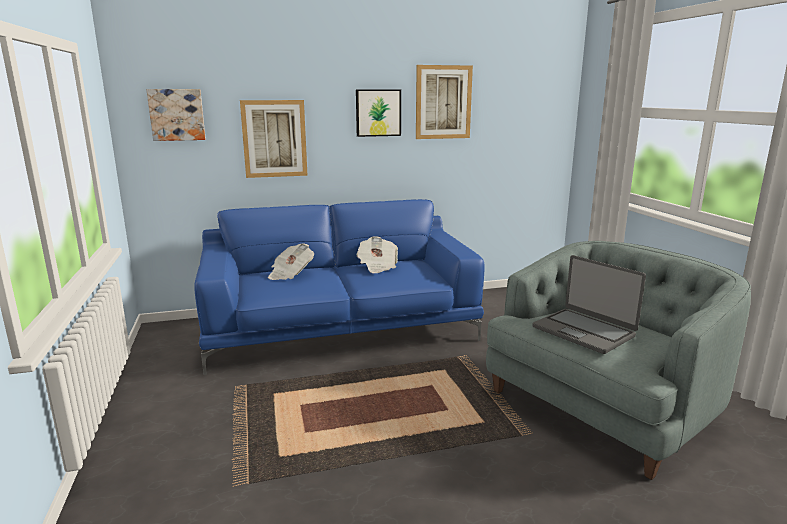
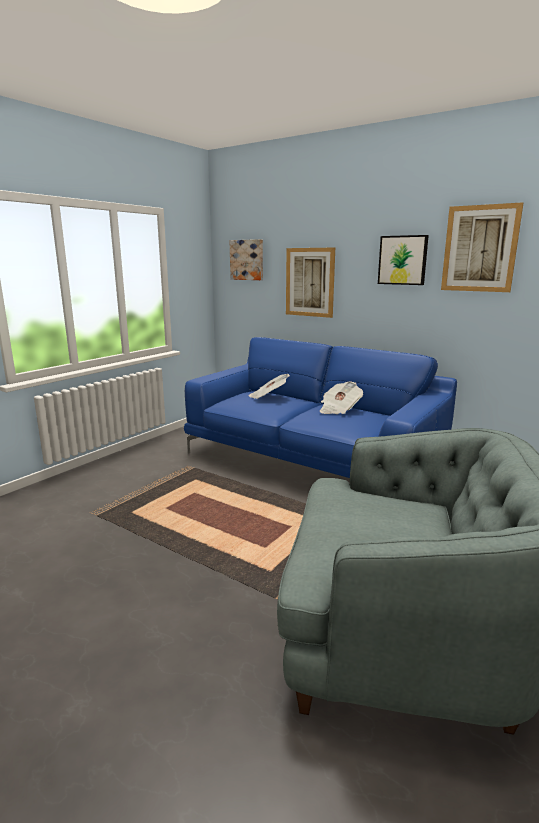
camera: 50 degrees right, 0 degrees up
(584, 331) = (355, 518): laptop -> none

